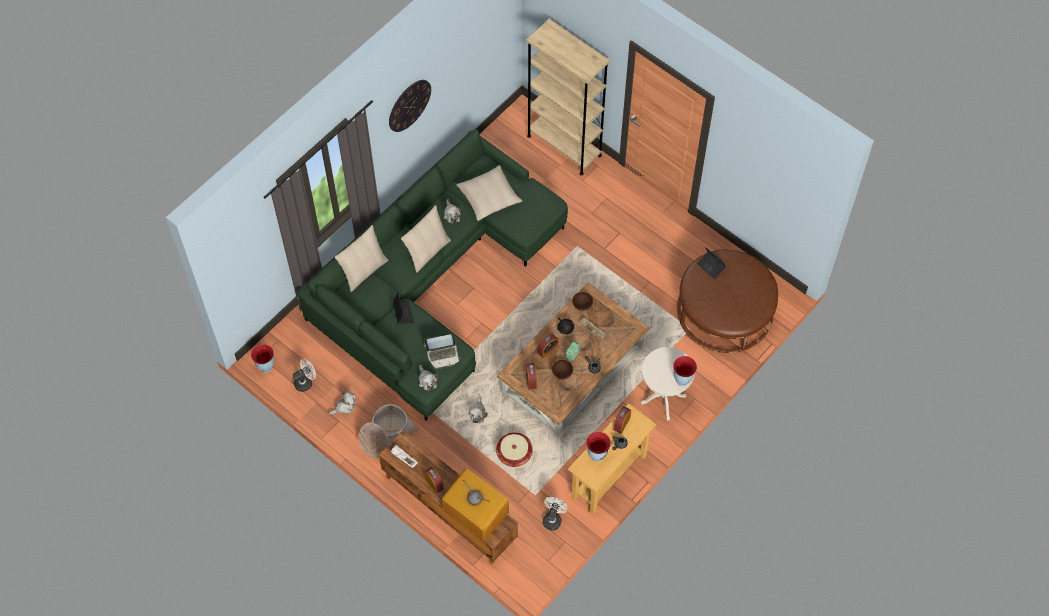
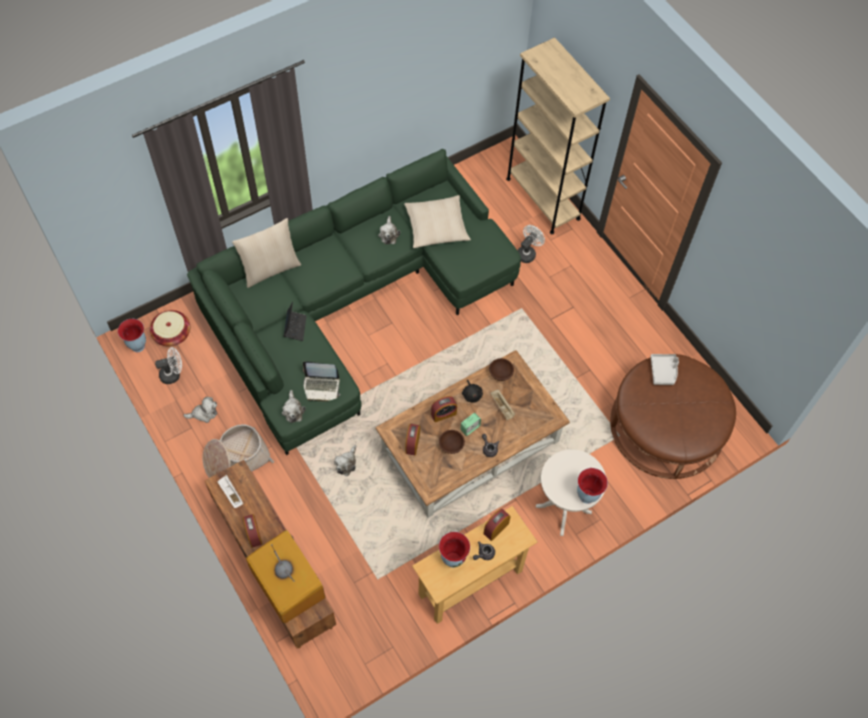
camera: 15 degrees right, 0 degrees up
(409, 105) = (364, 92): wall clock -> none
(427, 251) = (347, 267): beige pillow -> none
(514, 454) = (371, 523): basket -> basket (172, 334)
(553, 518) = (388, 614): white fan -> white fan (528, 253)
(711, 267) = (663, 371): laptop -> grey tray

